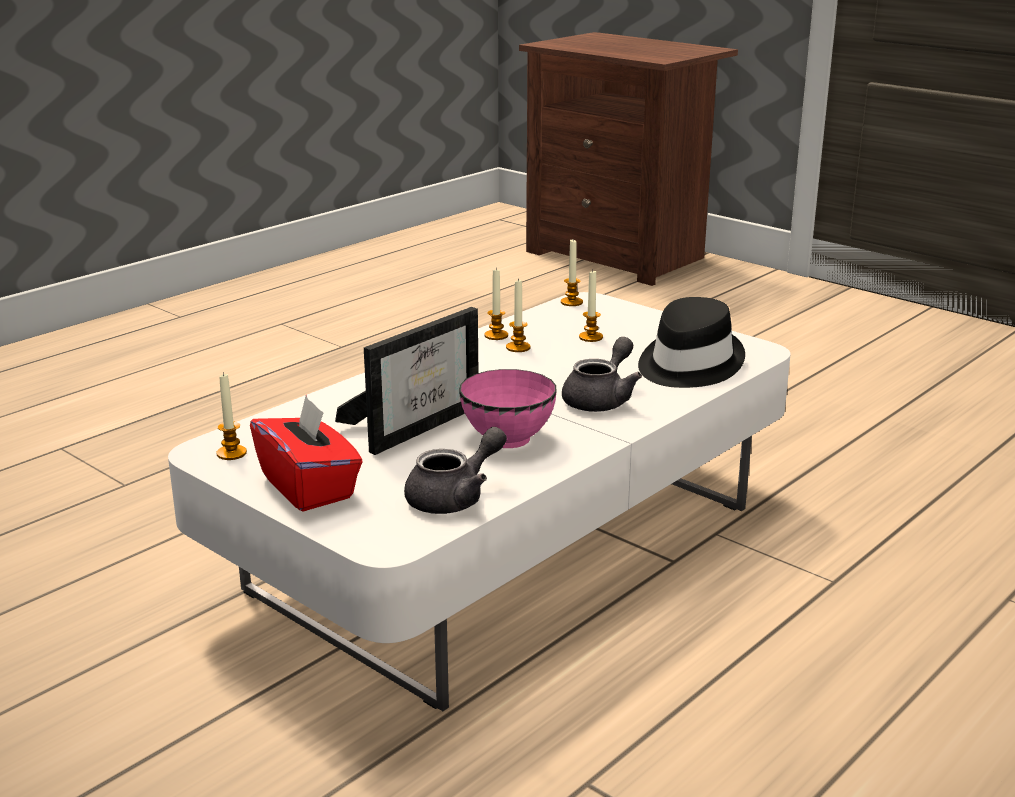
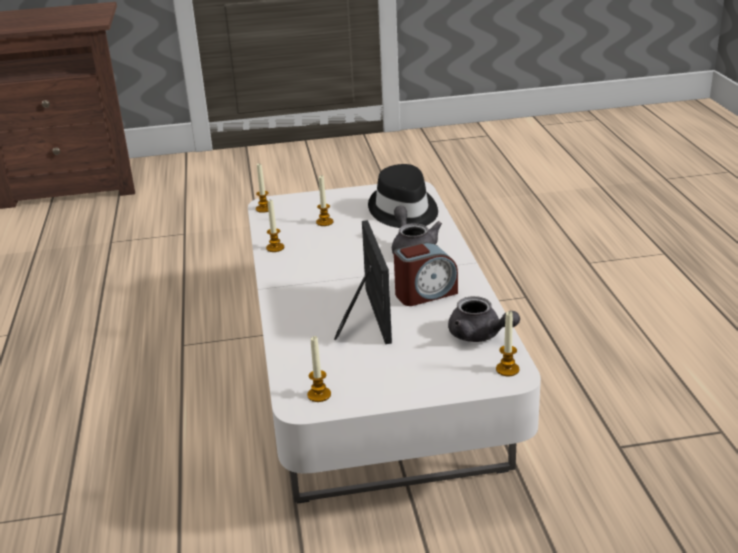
camera: 50 degrees left, 5 degrees up
(309, 487) = (406, 380): red tissue box -> none
(455, 497) = (480, 335): grey teapot -> grey teapot turned 135 degrees clockwise
(509, 438) = (425, 294): pink bowl -> alarm clock
(518, 347) = (304, 247): candle -> candle (507, 369)

